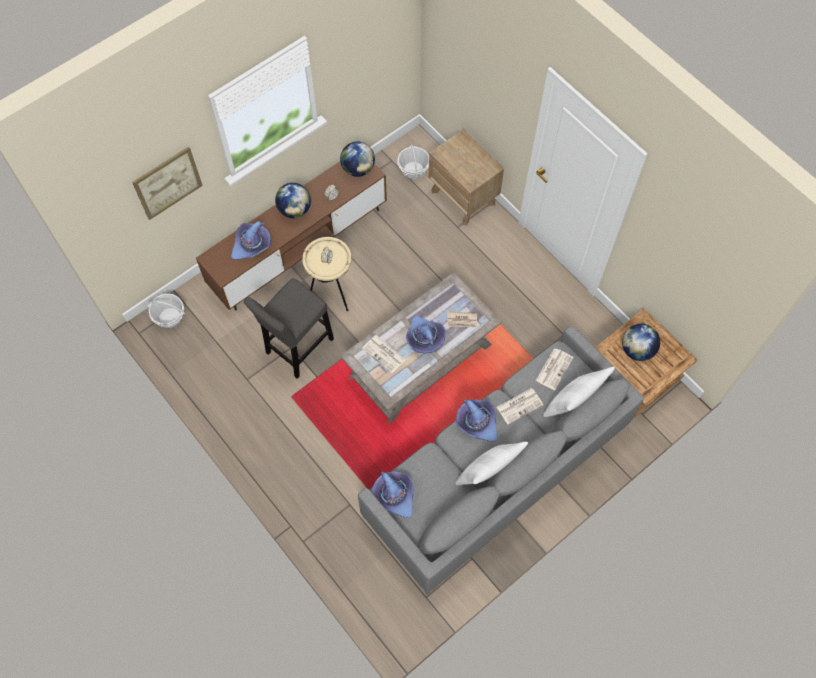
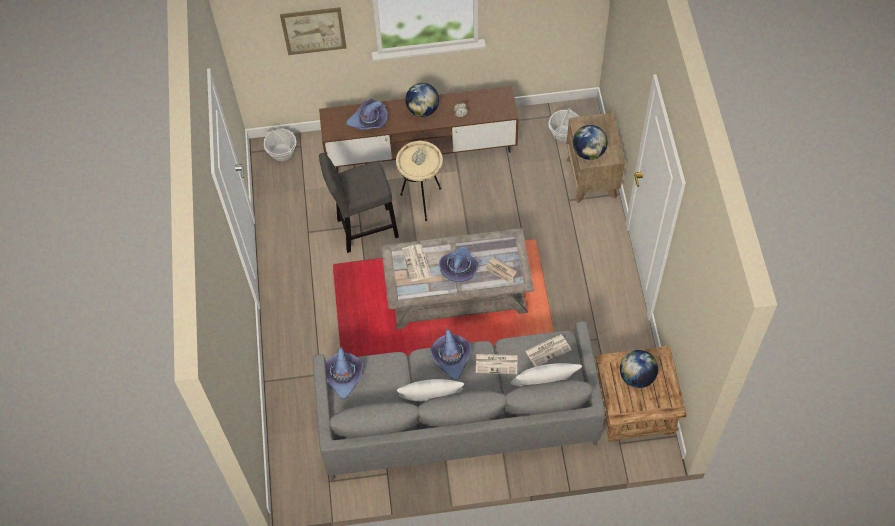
camera: 35 degrees right, 5 degrees down
(358, 169) = (498, 102): globe -> globe (588, 152)

